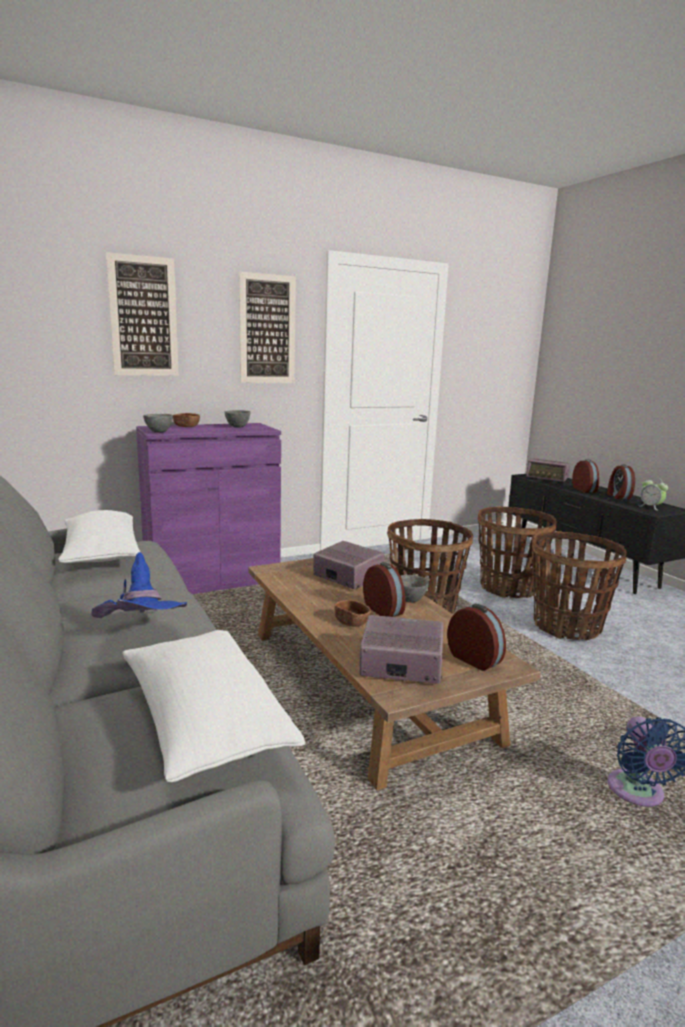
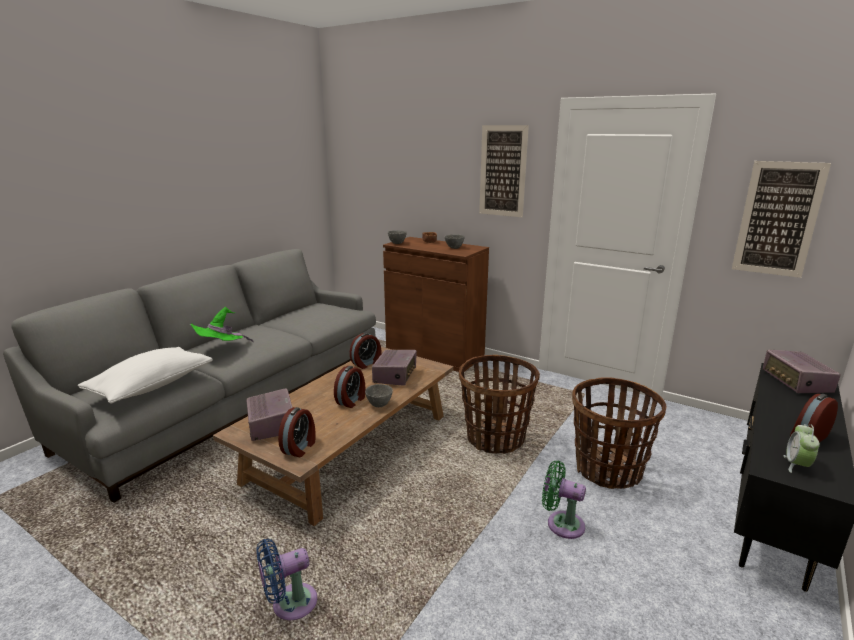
camera: 60 degrees right, 5 degrees up
(101, 555) = (320, 310): white pillow -> none
(143, 317) = (420, 162): picture -> picture (778, 219)
(143, 637) = (221, 349): blue hat -> green hat
(212, 580) = (434, 354): purple cabinet -> brown cabinet
(351, 622) = (321, 396): brown bowl -> none
(567, 626) = (561, 523): basket -> green fan
(585, 490) = (789, 411): alarm clock -> alarm clock (367, 363)

